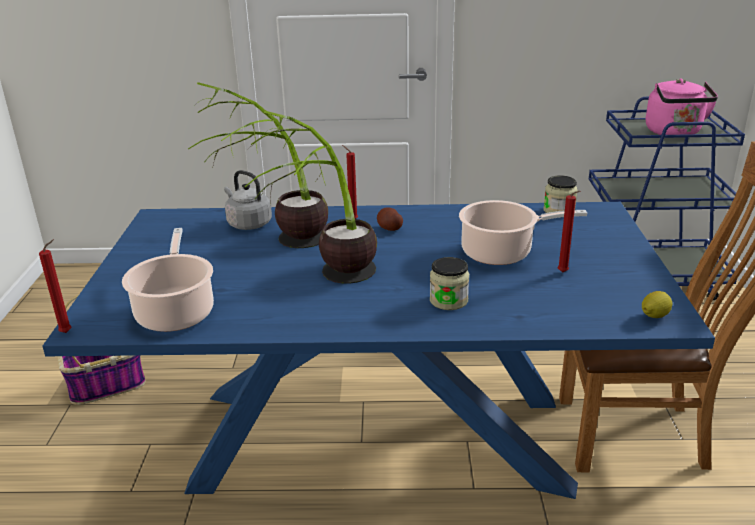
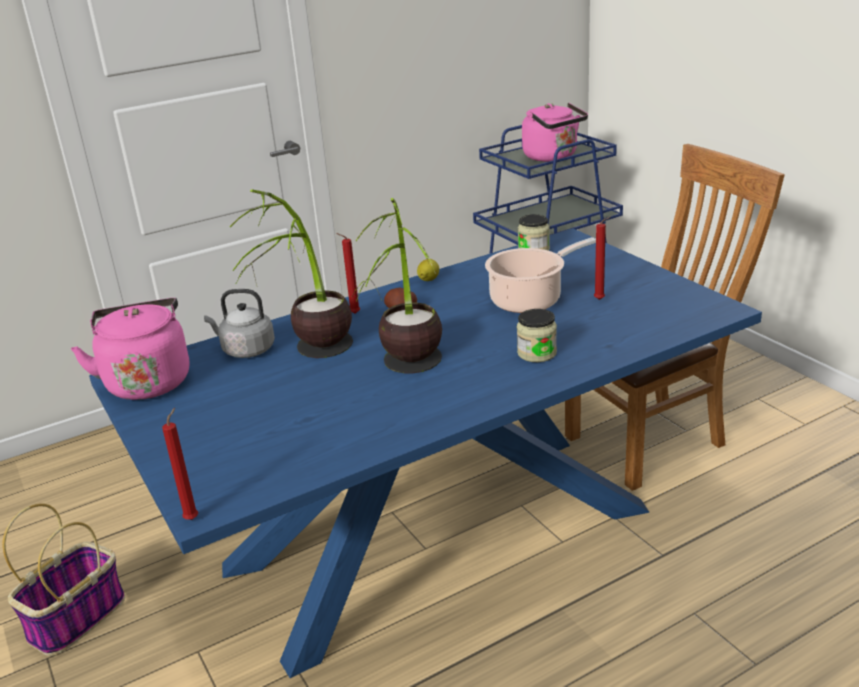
camera: 30 degrees left, 0 degrees up
(165, 225) = (147, 381): none -> pink kettle
(176, 311) = (288, 454): cooking pot -> none
(654, 316) = (705, 310): lemon -> lemon (428, 280)

